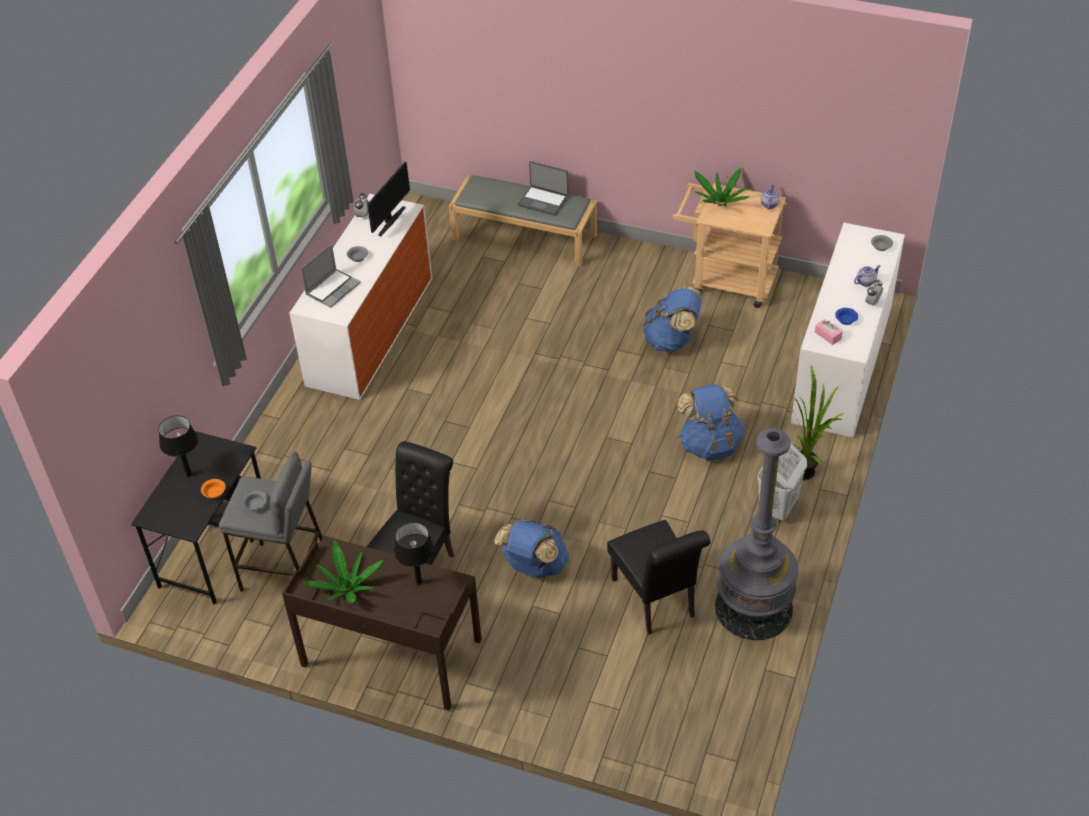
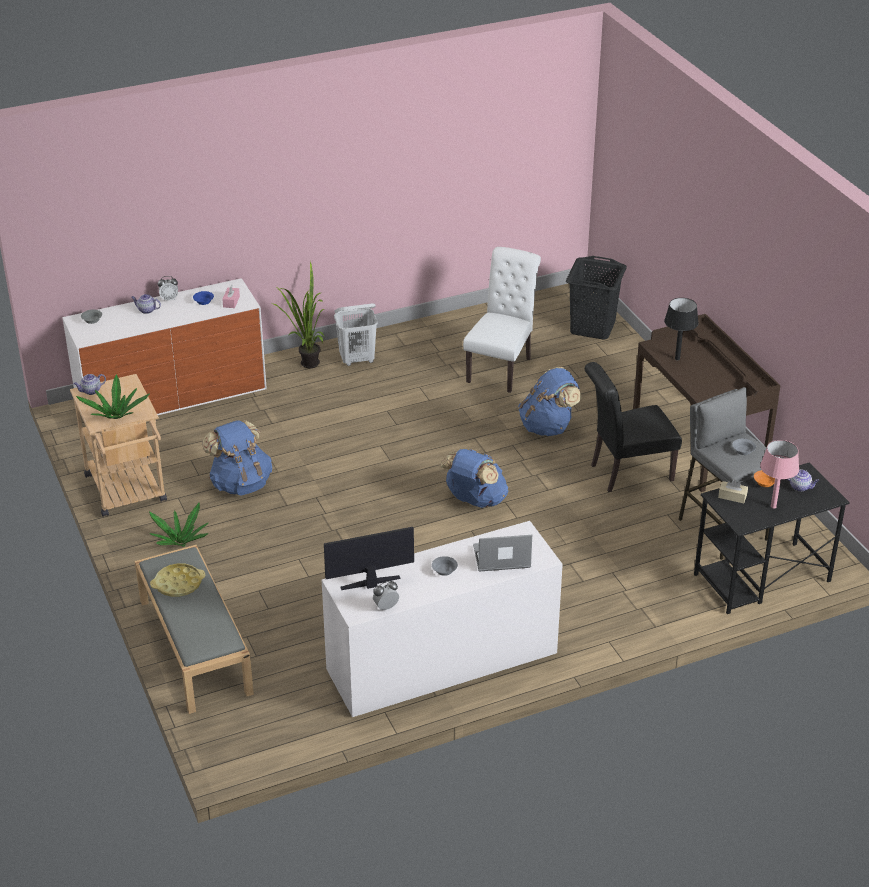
camera: 135 degrees left, 10 degrees down
(182, 509) = (800, 487): none -> teapot
(188, 474) = (773, 506): black table lamp -> pink table lamp
(228, 461) = (732, 496): none -> beige tissue box
(347, 588) = (727, 382): potted plant -> potted plant (180, 542)
(543, 201) = (178, 584): laptop -> yellow tray
(648, 731) = (593, 327): none -> black laundry basket
(656, 601) = (501, 368): black chair -> white chair
(710, 444) = (334, 412): blue backpack -> blue backpack (475, 501)
(753, 608) = (453, 333): grey floor lamp -> none

